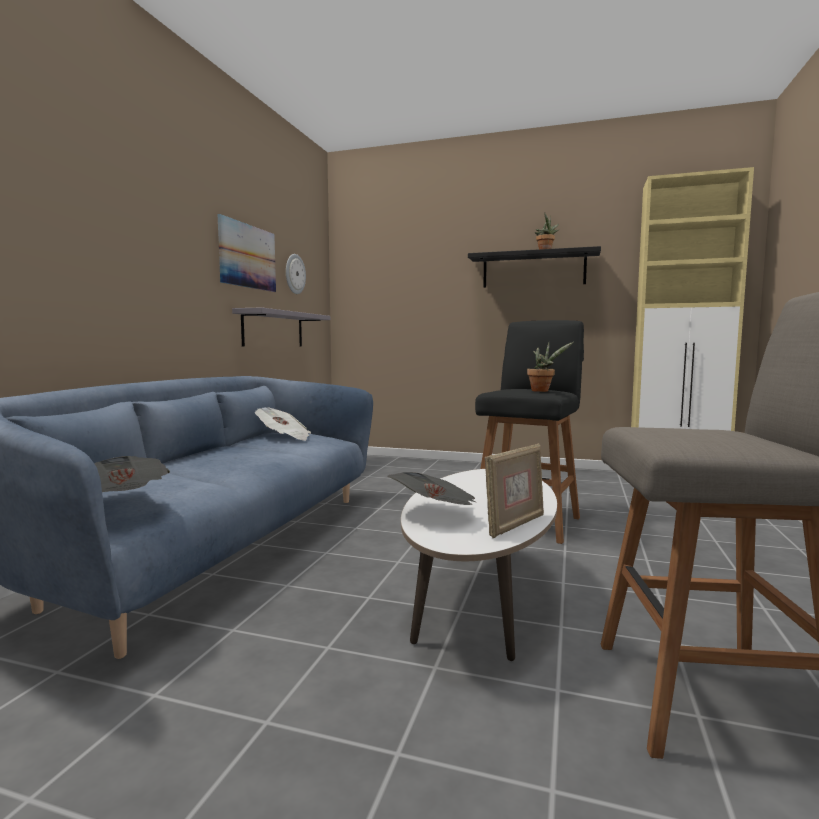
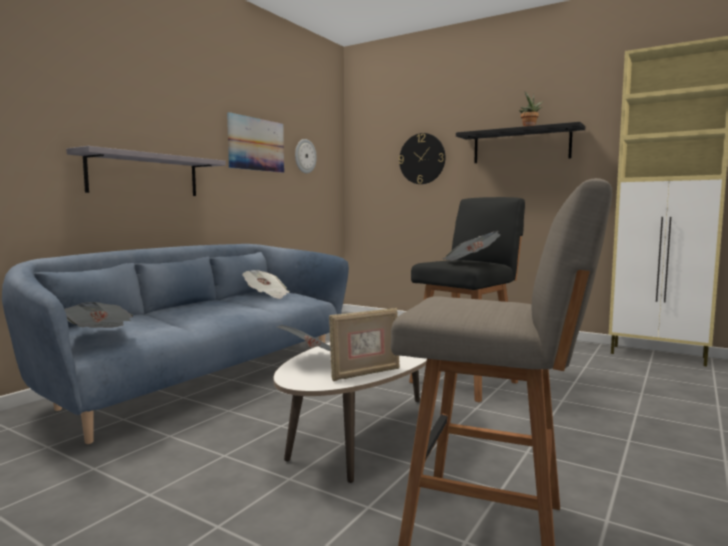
camera: 15 degrees right, 0 degrees up
(273, 329) = (281, 204): grey shelf -> grey shelf (144, 175)
(424, 281) = (422, 159): none -> wall clock
(542, 391) = (470, 262): potted plant -> newspaper

